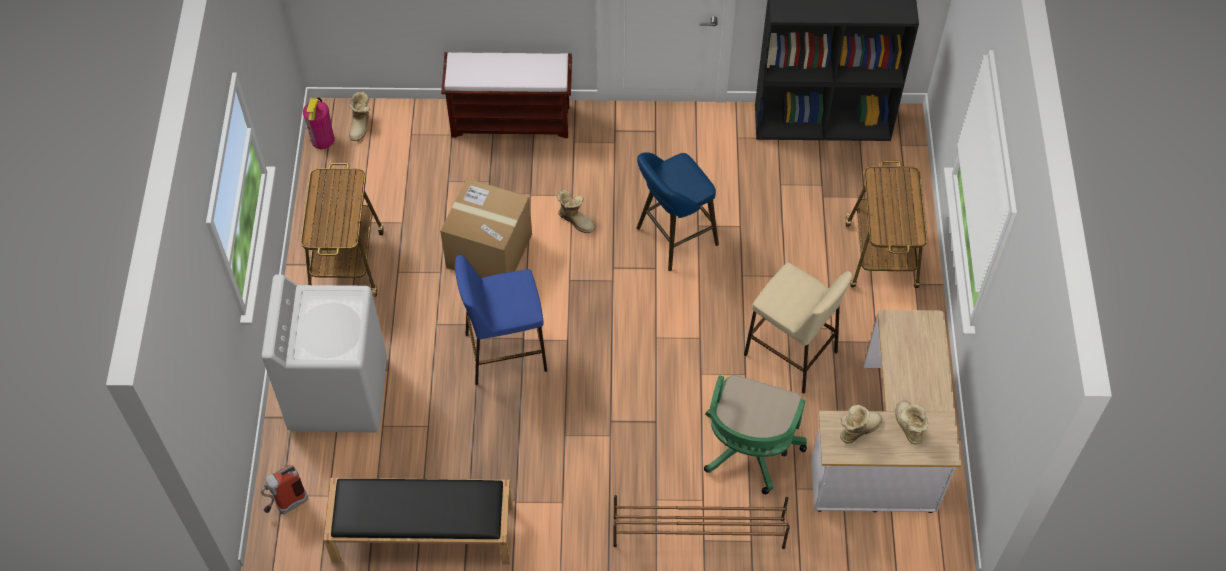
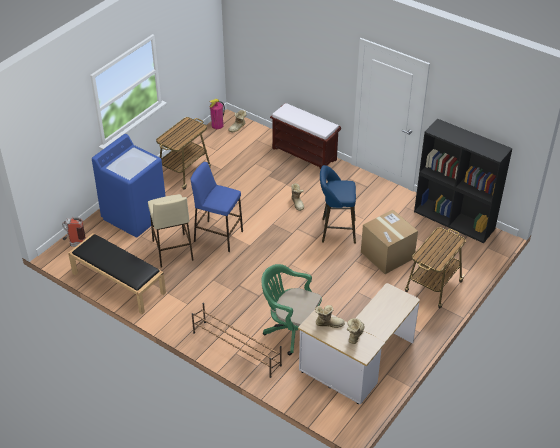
camera: 35 degrees right, 15 degrees down
(338, 393) = (135, 216): white washing machine -> blue washing machine
(489, 251) = (248, 196): cardboard box -> cardboard box (387, 255)
(749, 451) = (291, 330): green office chair -> green office chair turned 60 degrees clockwise
(791, 353) = (349, 303): beige stool -> beige stool (172, 250)

